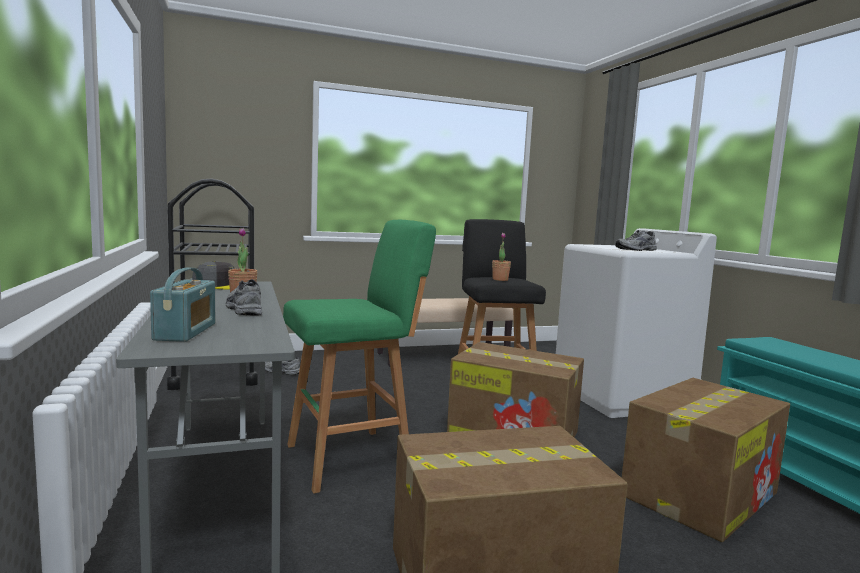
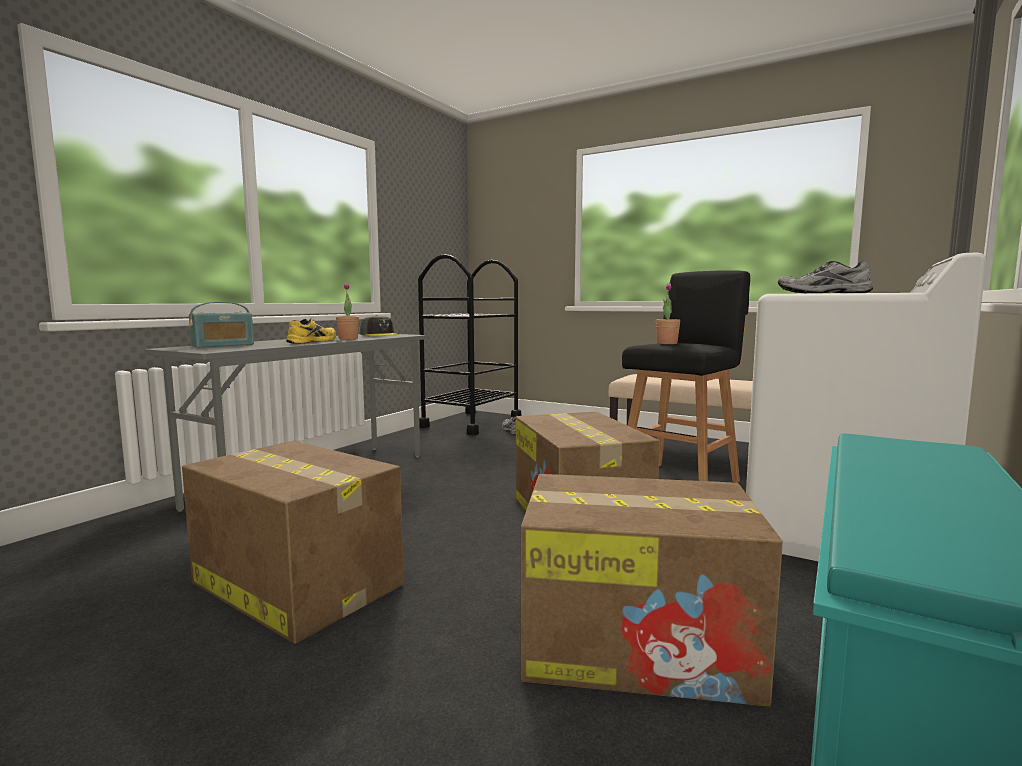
camera: 50 degrees right, 0 degrees up
(242, 309) = (311, 341): grey shoe -> yellow shoe
(352, 458) = (413, 491): green stool -> none

